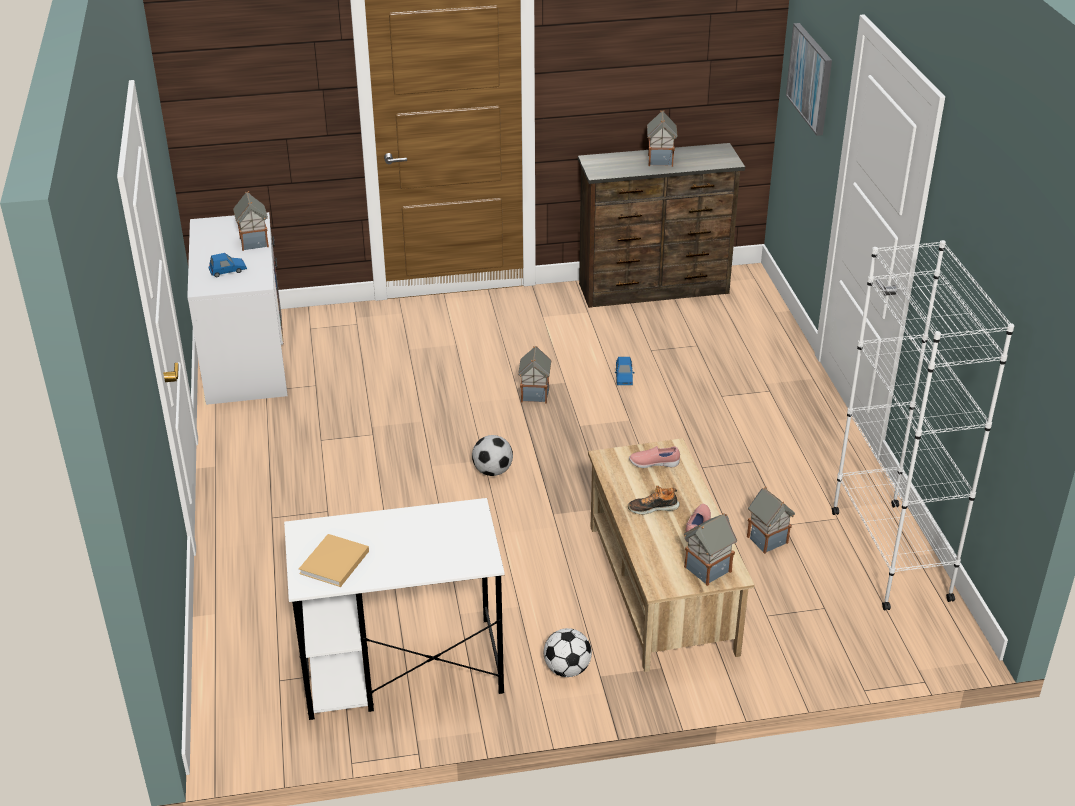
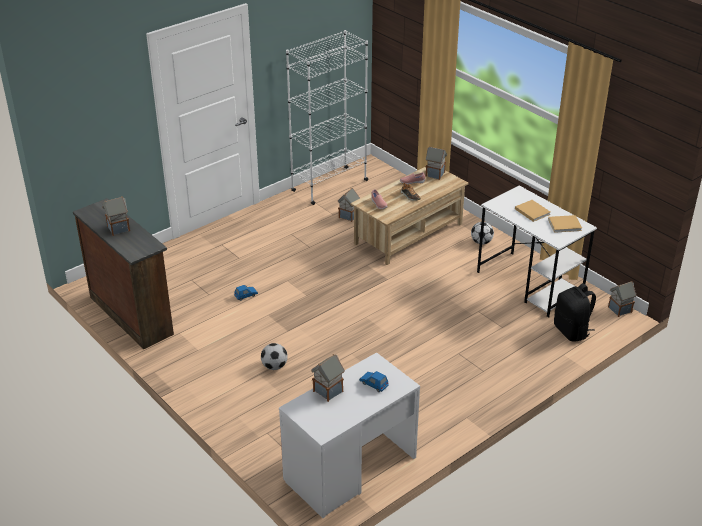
camera: 120 degrees left, 0 degrees up
(248, 652) = (572, 331): none -> black backpack
(410, 544) = (531, 211): none -> beige book
(492, 471) = (372, 310): football -> football (274, 366)
(534, 394) = (289, 321): toy house -> toy house (619, 310)
(811, 78) = (96, 117): picture -> none

